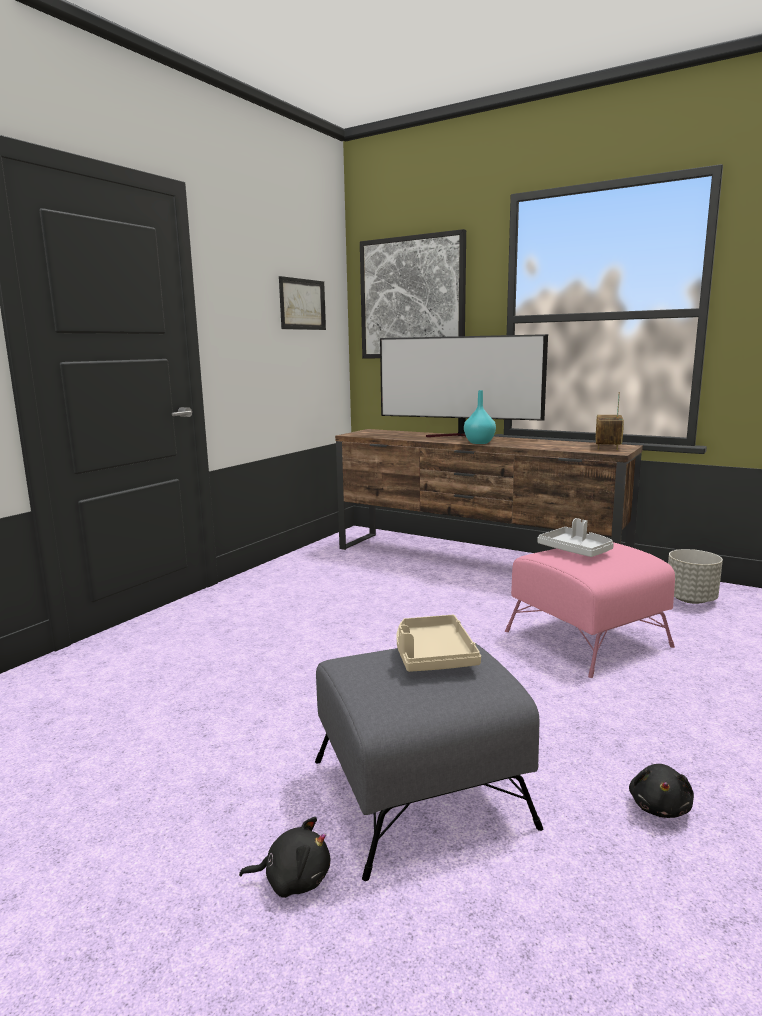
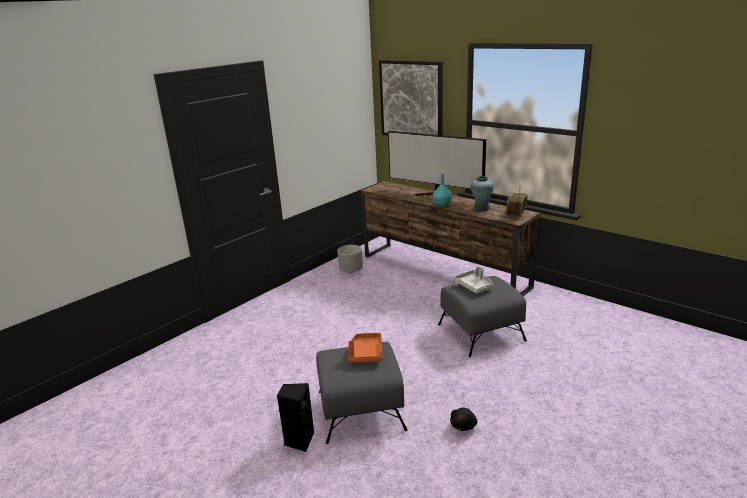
camera: 10 degrees right, 10 degrees up
(293, 879) = (299, 441): black plush toy -> black speaker
(302, 304) = (340, 108): picture -> none
(432, 656) = (365, 353): beige tray -> orange tray
(546, 444) = (481, 208): none -> turquoise vase
(588, 639) = (481, 332): pink ottoman -> grey ottoman
(691, 599) = (558, 308): grey planter -> grey planter (351, 270)

